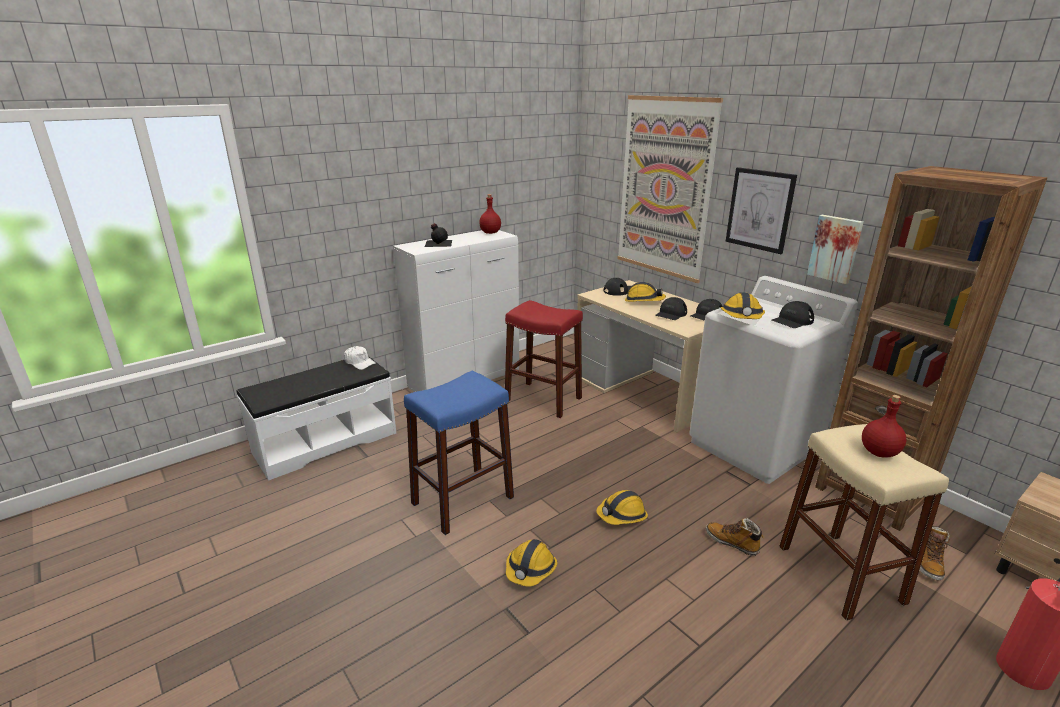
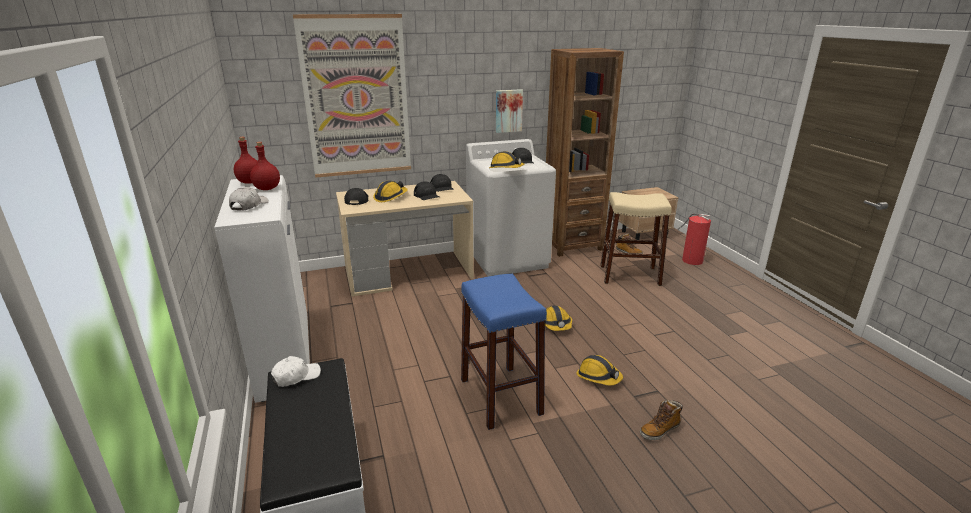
camera: 70 degrees left, 0 degrees up
(438, 243) = (249, 205): black bottle -> white cap
(543, 399) = (373, 321): red stool -> none
(732, 543) = (596, 296): boot -> boot (659, 430)
(760, 210) = (451, 97): picture -> none
(879, 453) = (639, 198): red bottle -> red bottle (267, 189)

